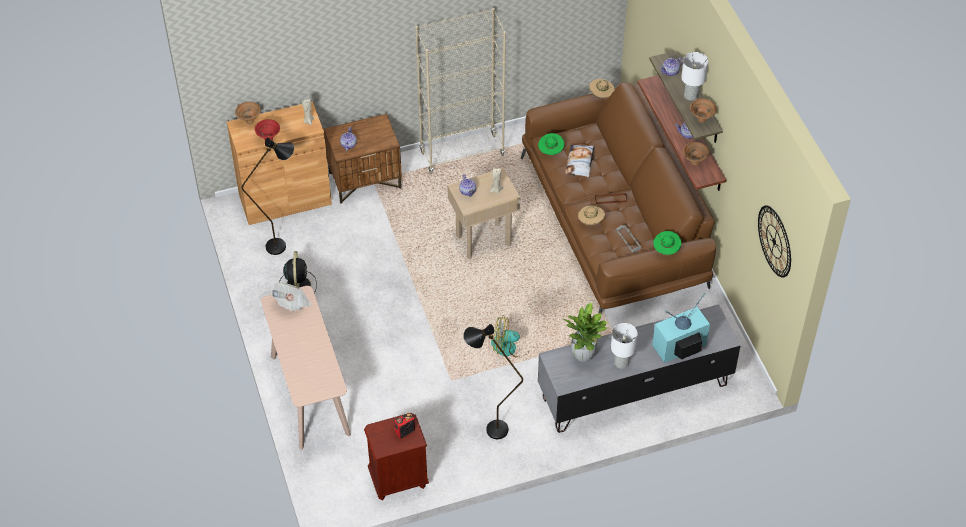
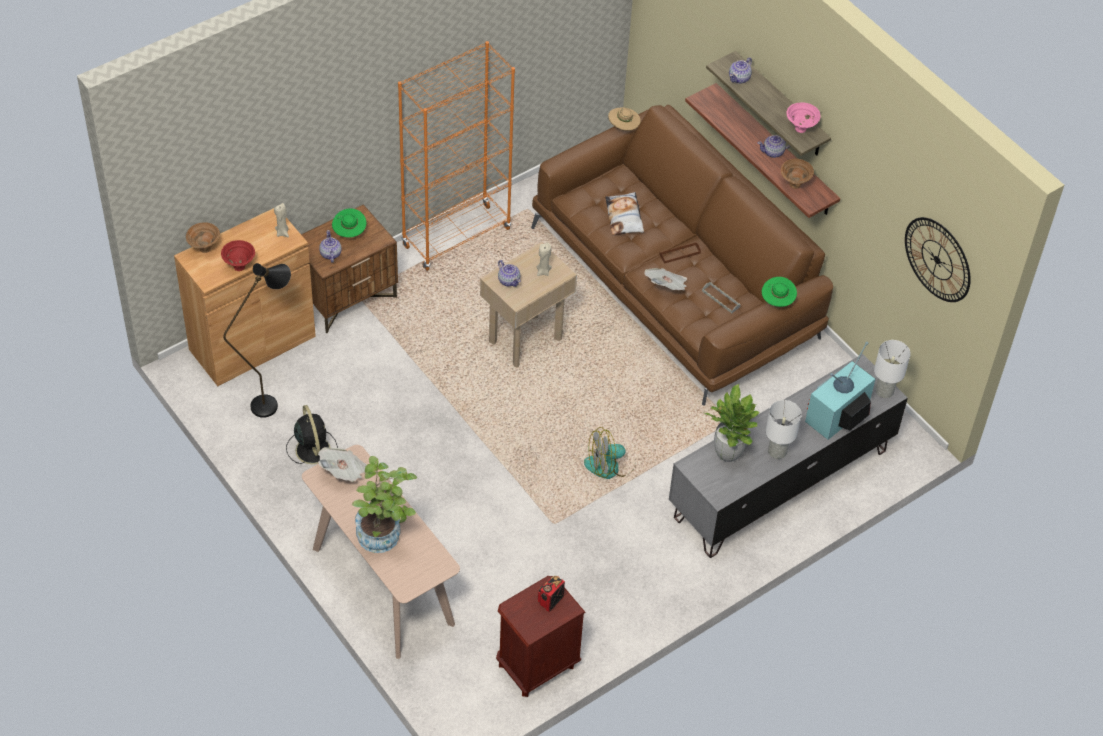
camera: 20 degrees left, 0 degrees up
(302, 357) = (385, 537): none -> potted plant
(462, 154) = (456, 237): beige bookcase -> orange bookcase
(489, 428) = (624, 573): black floor lamp -> none
(550, 151) = (583, 210): green hat -> green hat (349, 232)
(591, 221) = (666, 286): beige hat -> newspaper
(691, 95) = (776, 102): white table lamp -> white table lamp (885, 391)
(702, 120) = (801, 129): brown bowl -> pink bowl

